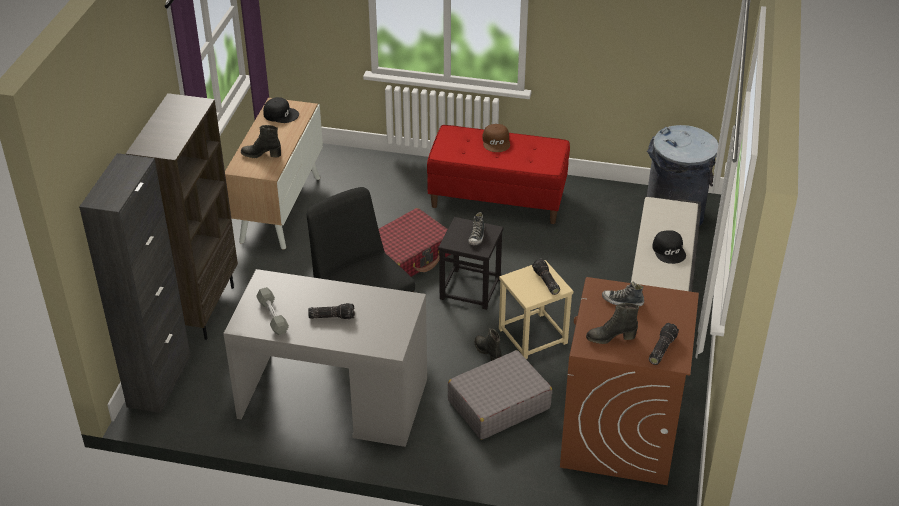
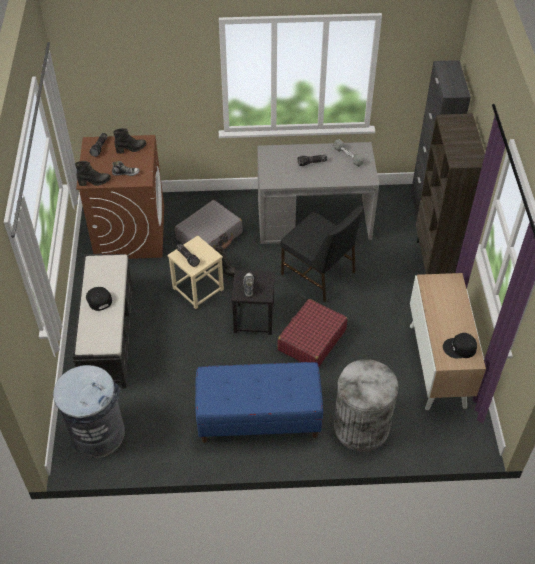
camera: 165 degrees right, 10 degrees up
(261, 154) = (446, 298): black boot -> black boot (94, 182)
(394, 176) = (361, 427): none -> grey trash can
(496, 142) = (263, 396): brown cap -> none
(498, 199) = (258, 419): red bench -> blue bench

